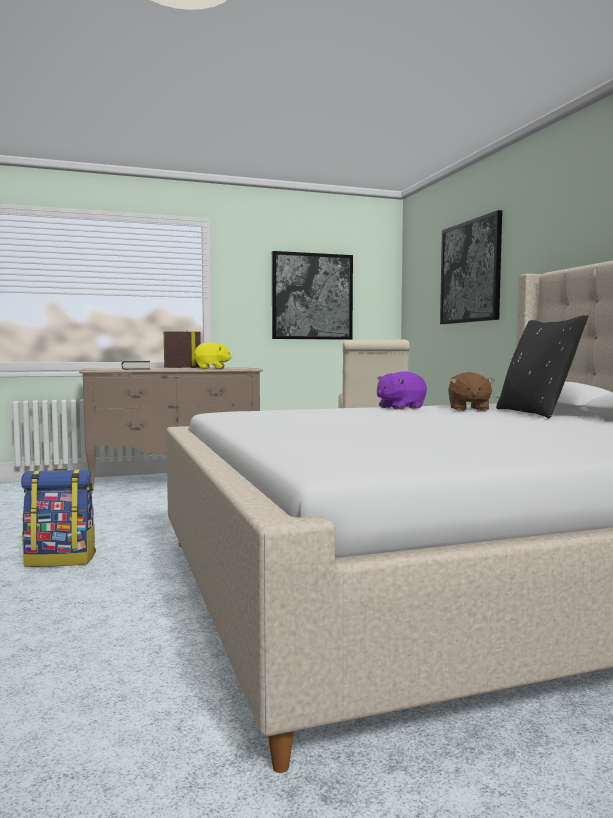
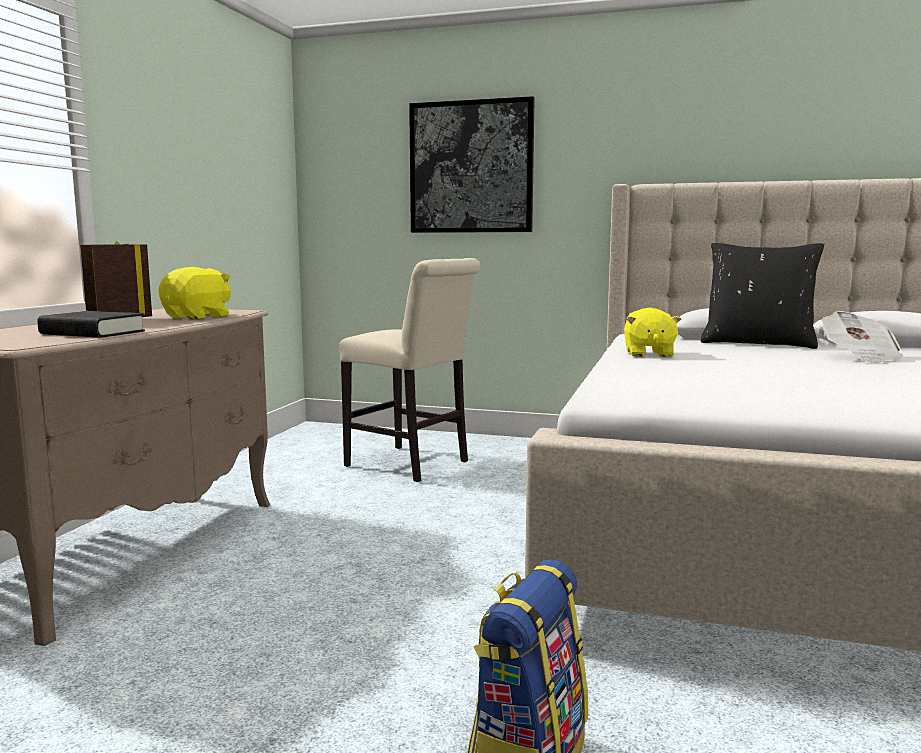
camera: 55 degrees left, 5 degrees up
(312, 296) = (216, 179): picture -> none
(400, 407) = (648, 354): purple plush toy -> yellow plush toy
(468, 409) = (697, 347): brown plush toy -> none
(524, 423) = (859, 357): none -> newspaper

